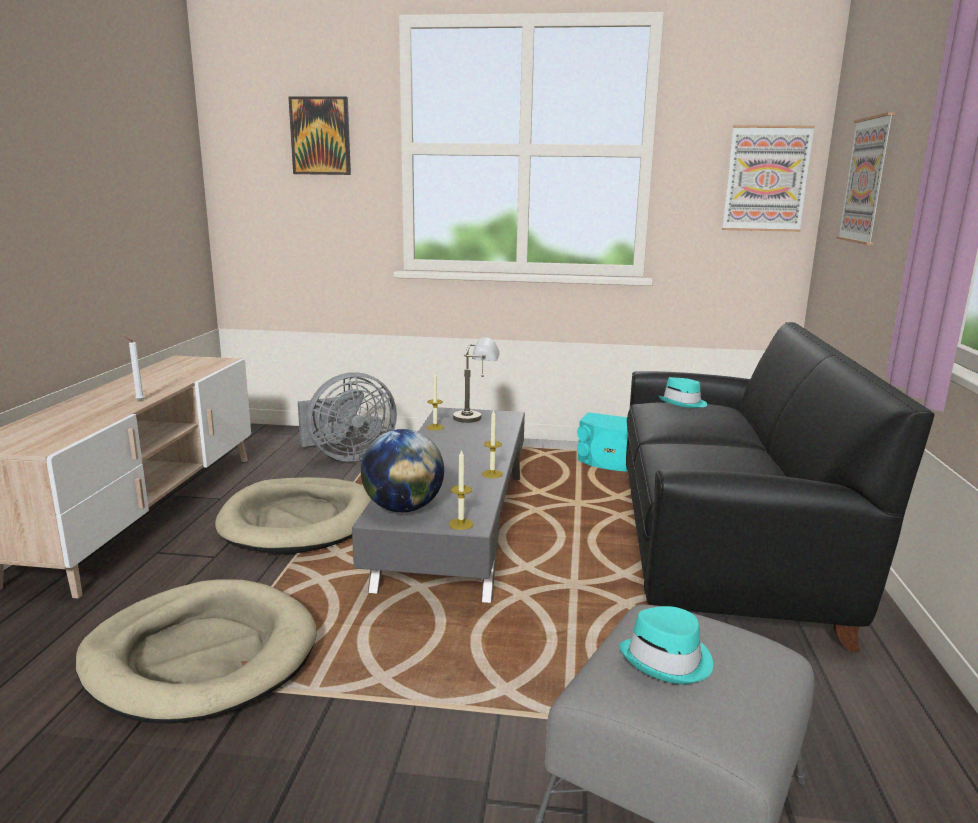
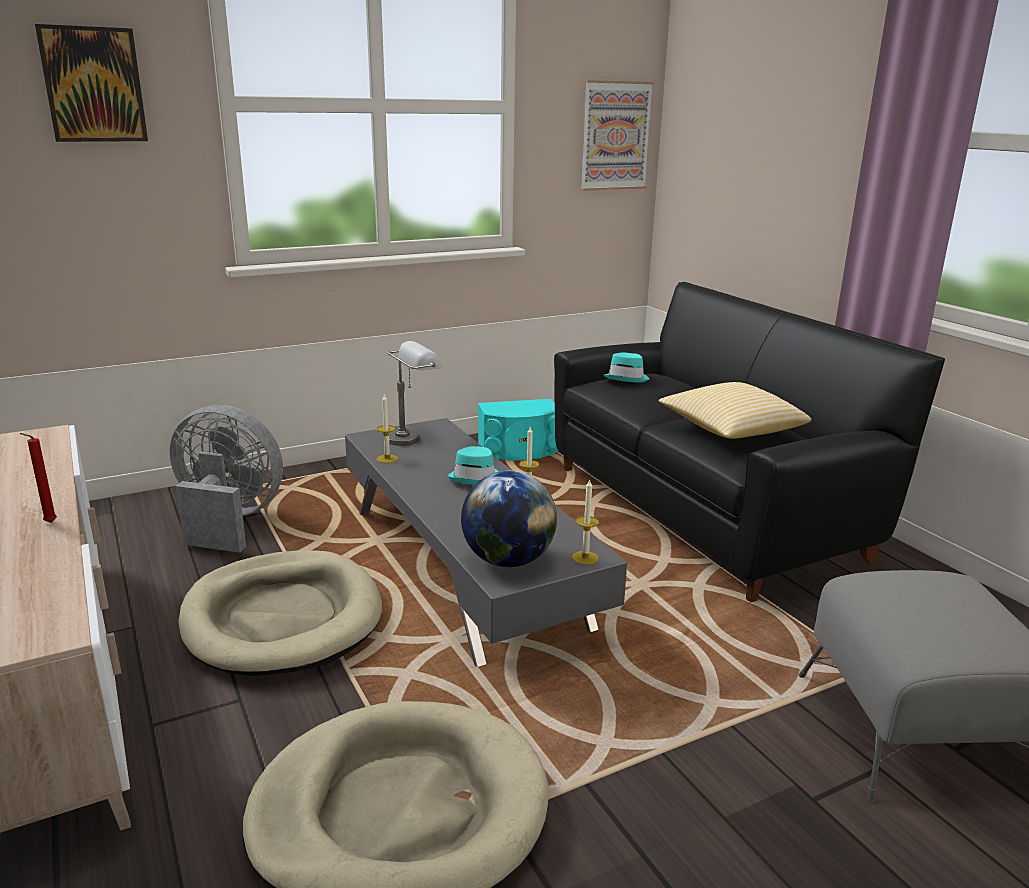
camera: 35 degrees left, 5 degrees up
(138, 400) = (48, 523): white candle -> red candle
(347, 456) = (228, 521): grey fan -> grey fan turned 105 degrees counterclockwise
(668, 660) = (931, 614): turquoise hat -> turquoise hat (476, 477)
(704, 458) = (730, 431): none -> pillow
(866, 180) = (740, 143): picture -> none

